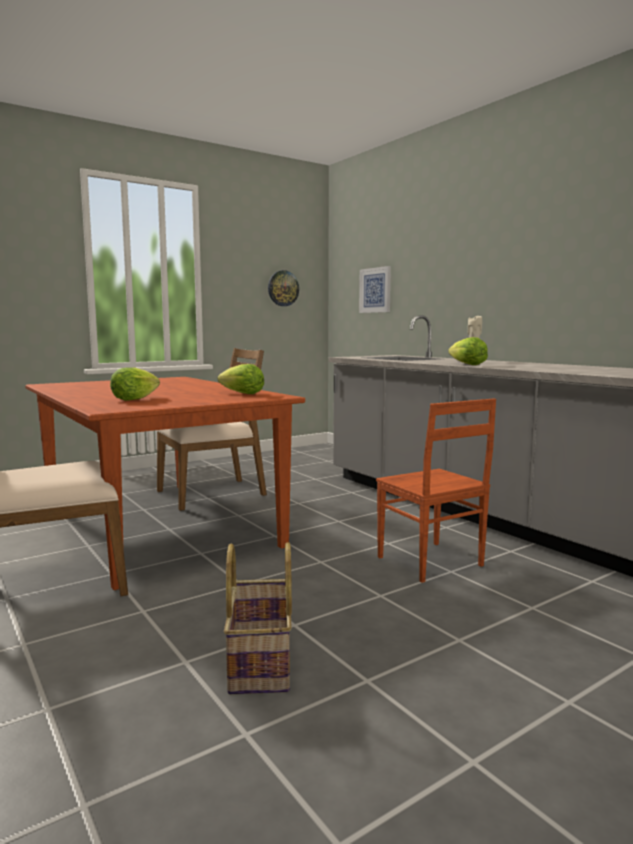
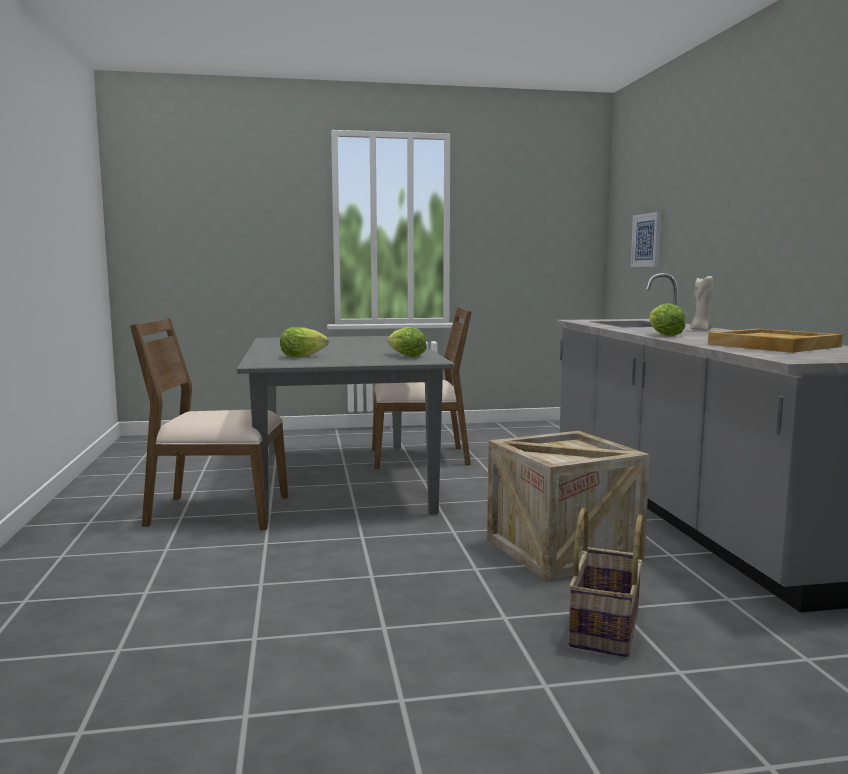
camera: 25 degrees right, 0 degrees up
(158, 525) = (343, 479): brown dining table -> grey dining table
(262, 662) = (316, 596): basket -> basket (606, 628)
(283, 288) = (547, 239): wall clock -> none
(429, 562) = (562, 550): brown chair -> crate
(576, 368) = (773, 345): none -> beige tray

